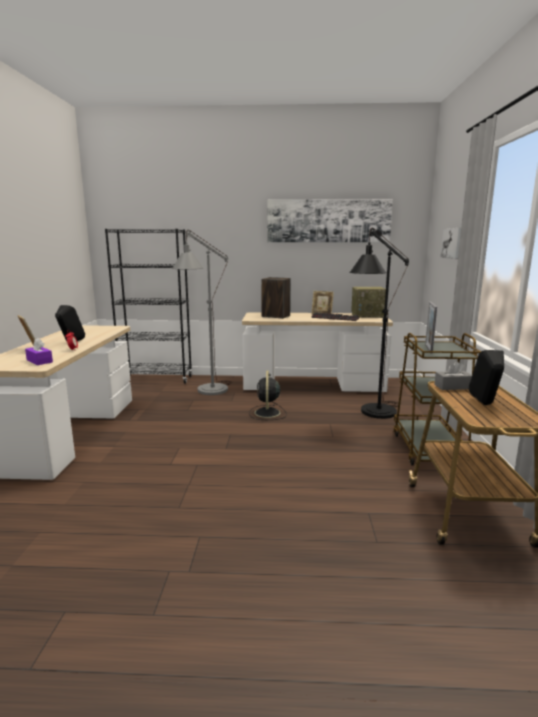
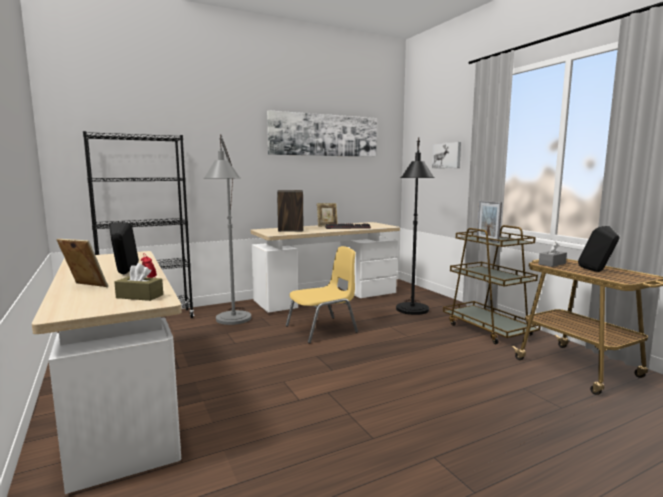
camera: 30 degrees left, 5 degrees down
(39, 361) = (139, 296): purple tissue box -> brown tissue box
(267, 413) = (323, 329): black fan -> yellow chair
(368, 316) = (369, 224): radio -> none

